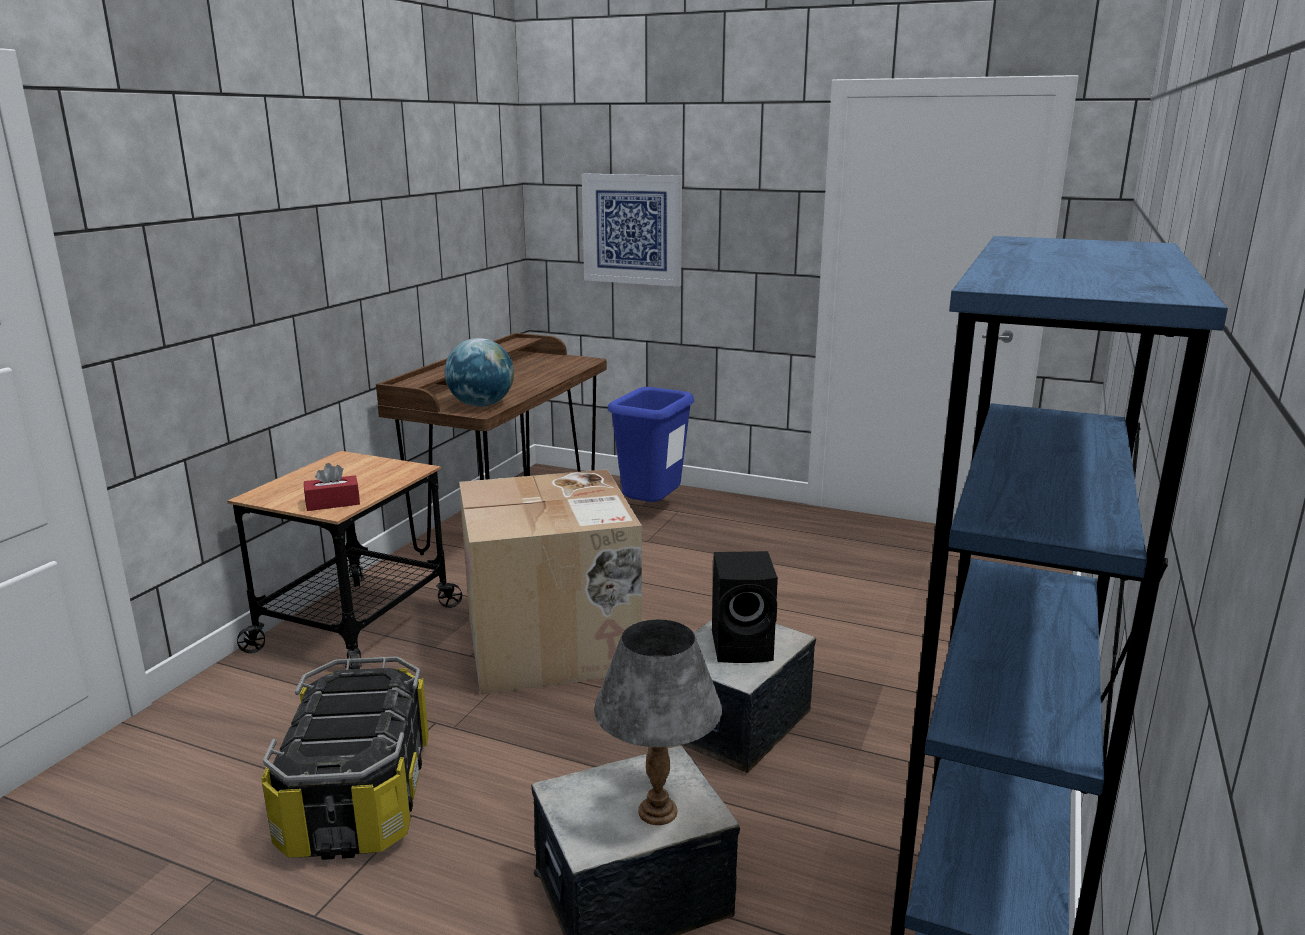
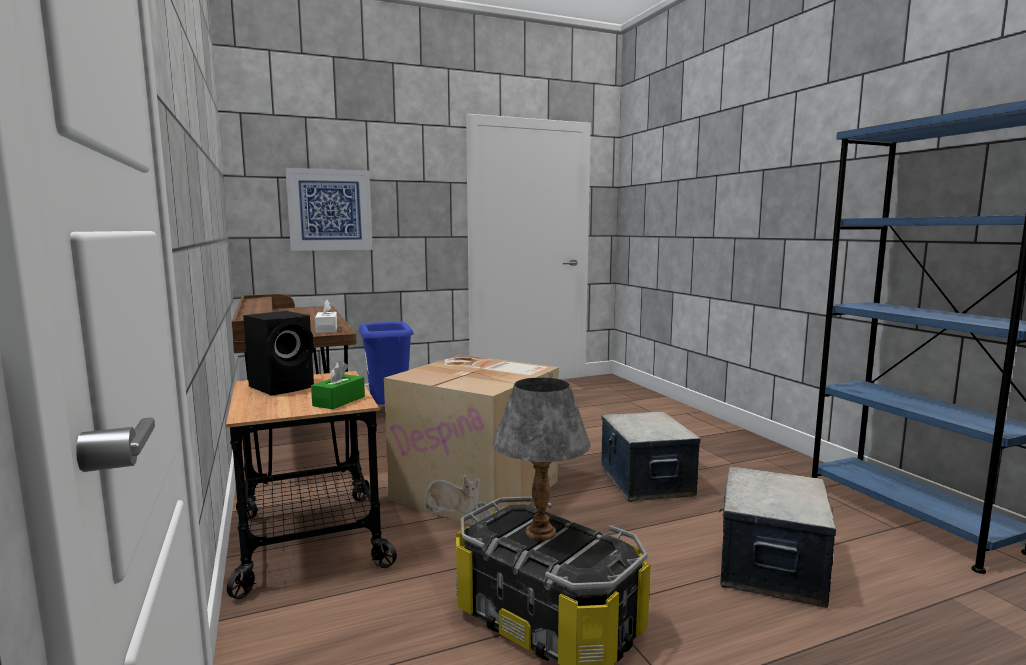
camera: 45 degrees left, 10 degrees down
(333, 503) = (339, 401): red tissue box -> green tissue box
(481, 405) = (327, 329): globe -> white tissue box
(657, 811) = (792, 490): grey table lamp -> grey table lamp (540, 532)
(744, 646) = (650, 424): black speaker -> black speaker (284, 387)

